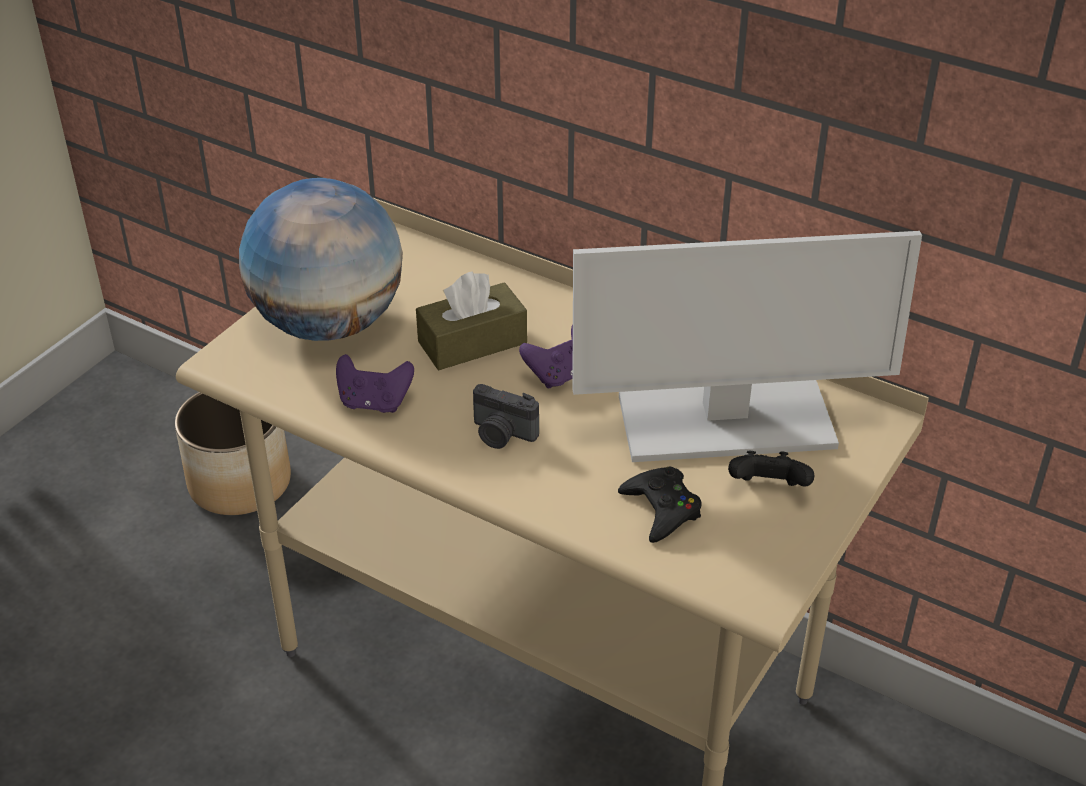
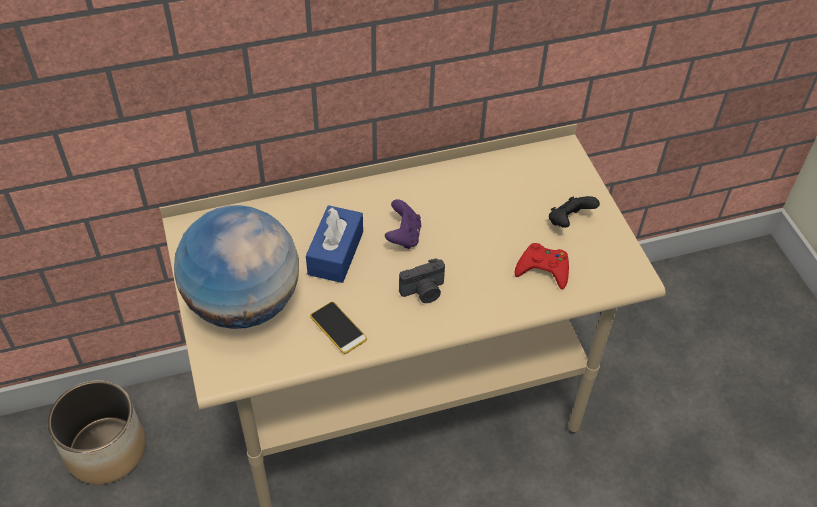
camera: 50 degrees left, 10 degrees up
(374, 403) = (338, 328): purple game controller -> phone
(472, 342) = (335, 253): brown tissue box -> blue tissue box
(661, 509) = (543, 269): black game controller -> red game controller
(724, 423) = (507, 203): monitor -> none

